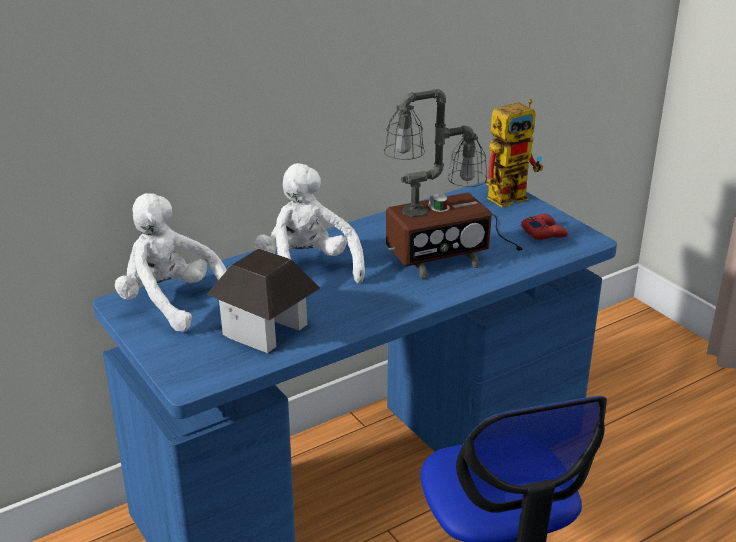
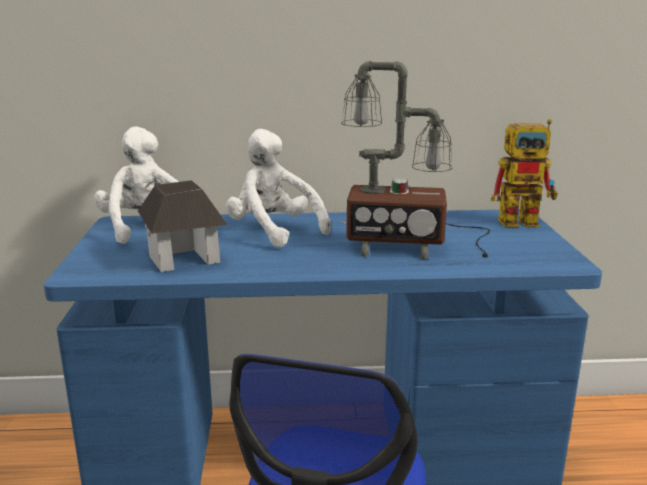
camera: 30 degrees right, 10 degrees down
(307, 270) = (274, 232): white plush toy -> white plush toy turned 45 degrees counterclockwise
(544, 233) = (526, 250): red game controller -> none

